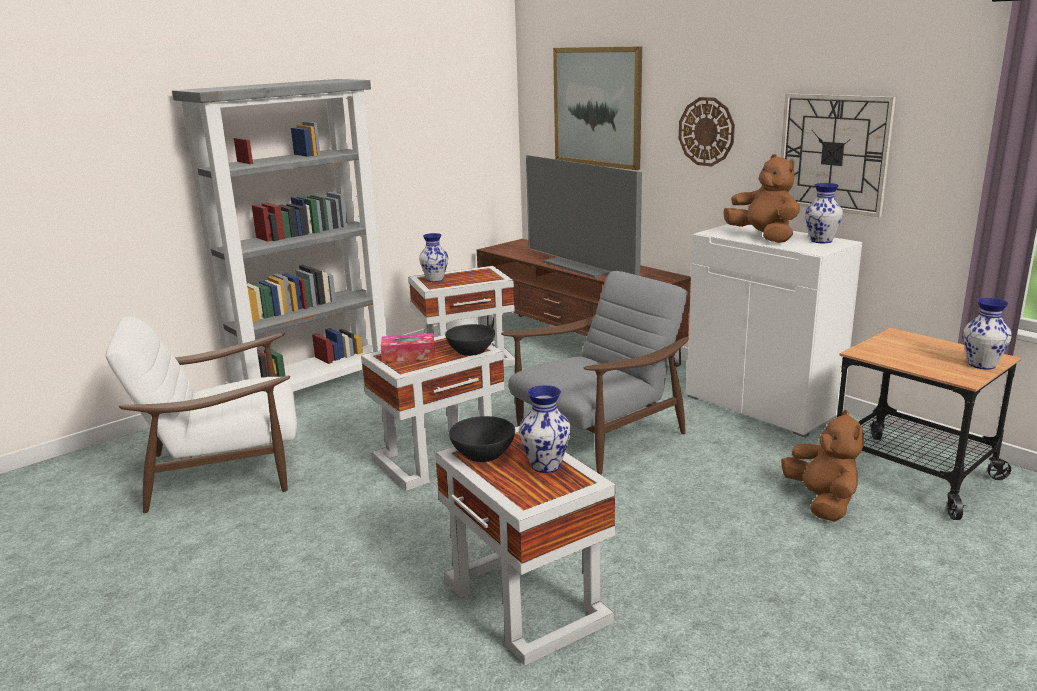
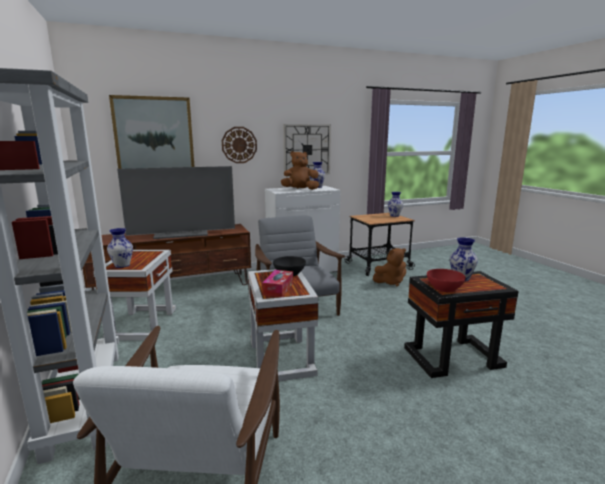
camera: 70 degrees left, 5 degrees down
(483, 453) = (444, 288): black bowl -> red bowl
(527, 602) = (454, 357): white side table -> black side table
(822, 502) = (390, 282): brown plush toy -> brown plush toy turned 150 degrees clockwise

